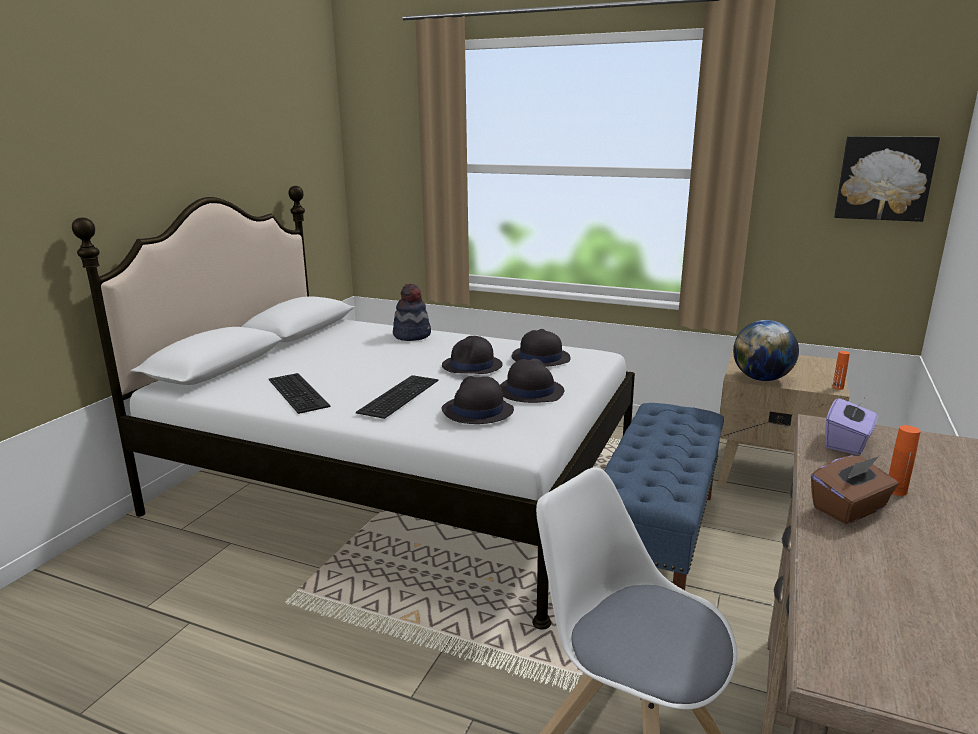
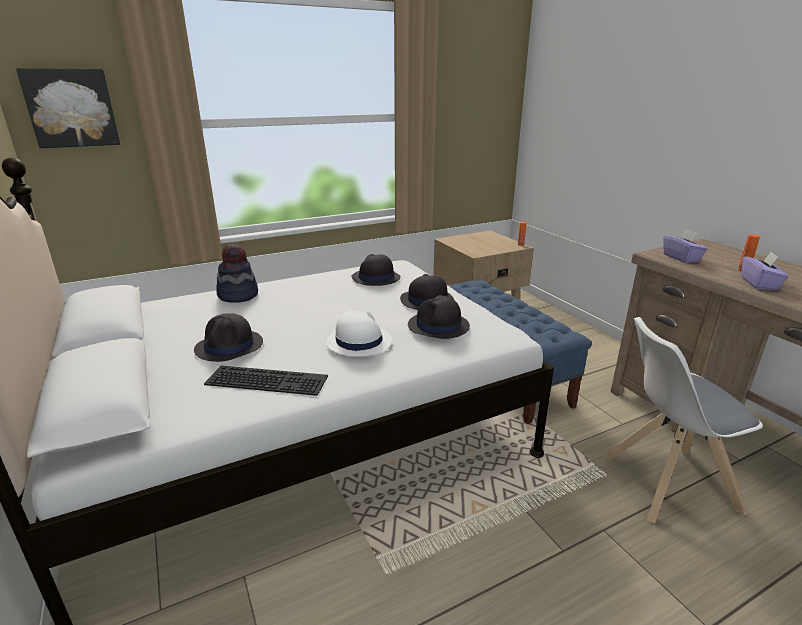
camera: 50 degrees left, 5 degrees up
(398, 395) = (358, 341): keyboard -> white hat
(472, 366) = (349, 300): black hat -> black hat (230, 346)
(761, 379) = (486, 251): globe -> none
(849, 509) = (759, 284): brown tissue box -> purple tissue box
(884, 178) = (491, 114): picture -> picture (71, 108)

